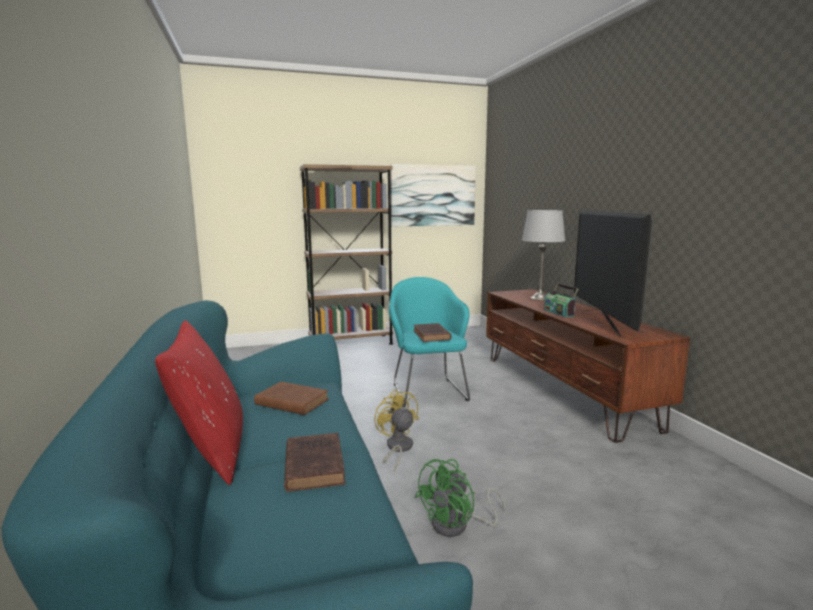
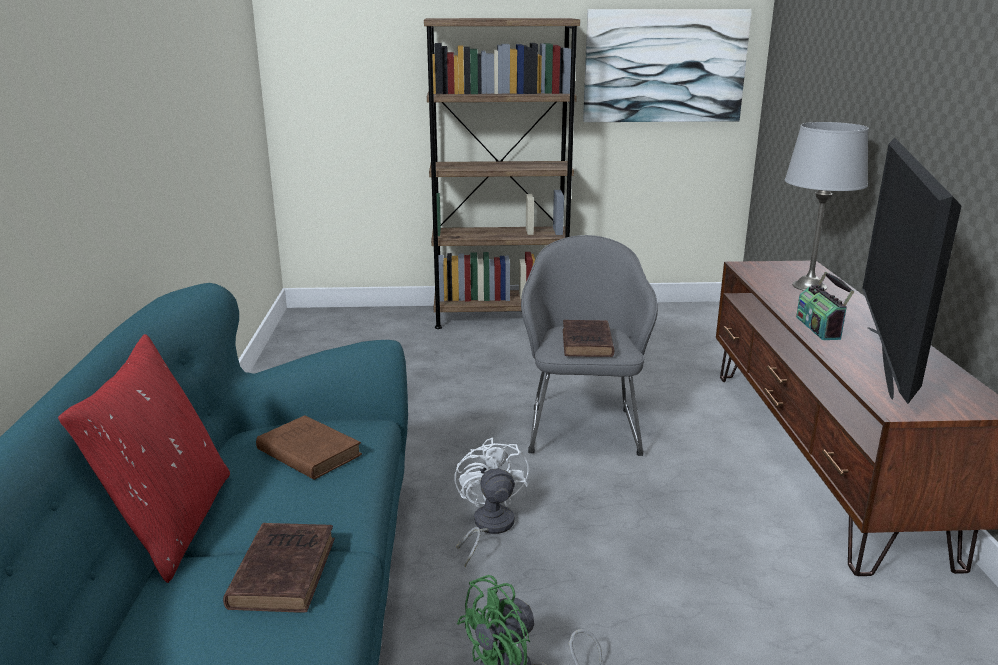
camera: 15 degrees right, 10 degrees up
(397, 448) = (488, 527): yellow fan -> white fan
(427, 390) = (583, 426): turquoise armchair -> grey armchair

